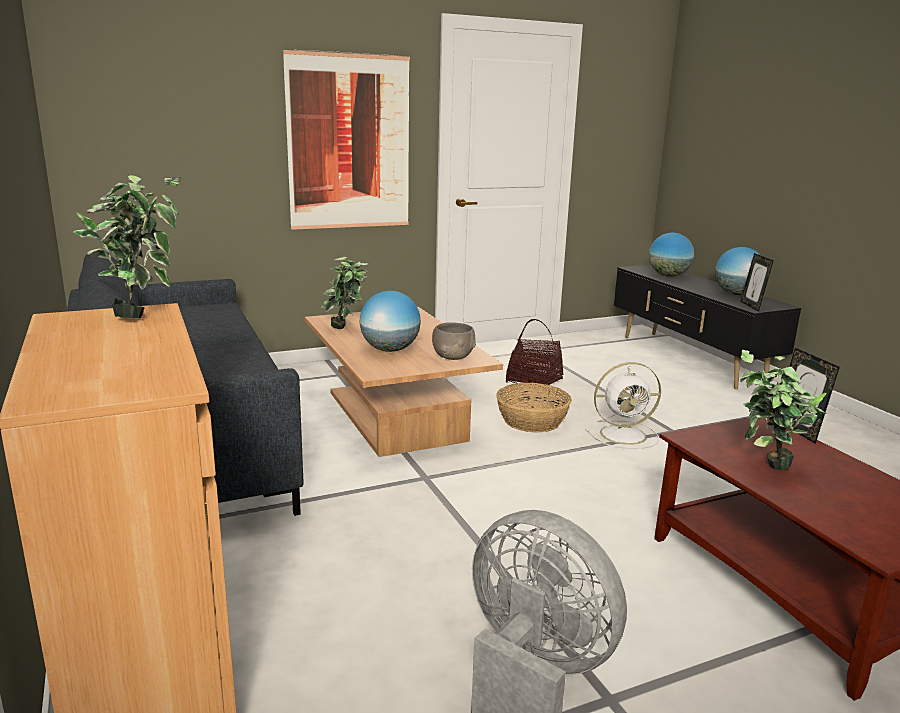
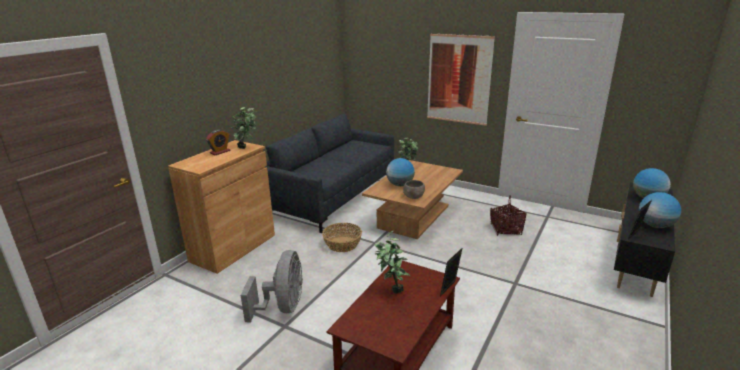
camera: 55 degrees right, 5 degrees up
(88, 341) = (220, 152): none -> alarm clock
(531, 420) = (460, 244): basket -> basket (342, 244)
(625, 435) = (486, 271): white fan -> none

